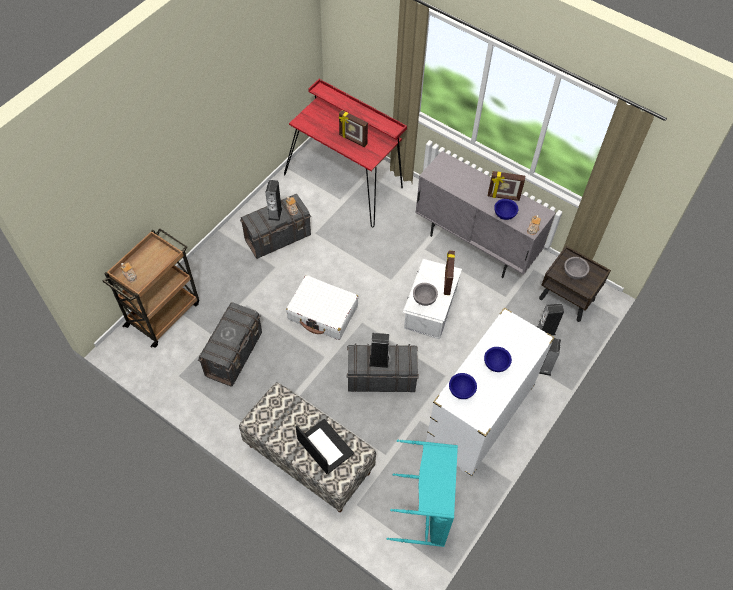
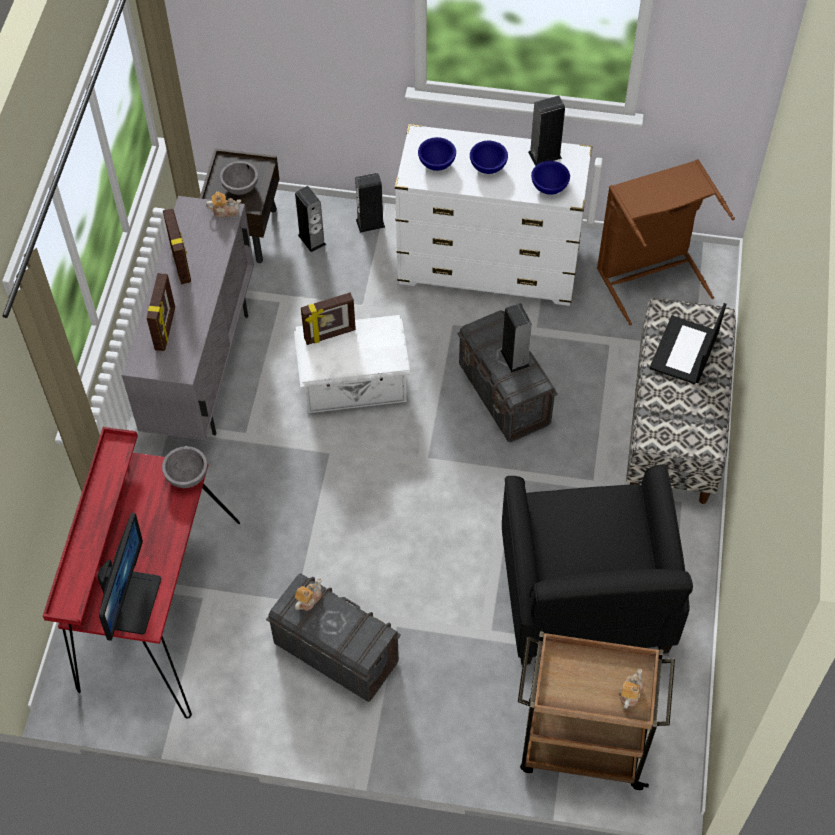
camera: 115 degrees left, 0 degrees up
(234, 354) = (585, 599): grey storage box -> black armchair
(275, 213) = (332, 620): speaker -> speaker (544, 155)
(315, 120) = (131, 601): none -> monitor
(323, 313) = (442, 515): white suitcase -> none
(353, 140) = (152, 519): picture frame -> picture frame (166, 329)
(424, 299) = (376, 351): grey bowl -> grey bowl (187, 476)
(427, 510) = (649, 274): turquoise laundry basket -> brown laundry basket
(505, 215) = (216, 250): blue bowl -> blue bowl (437, 163)

